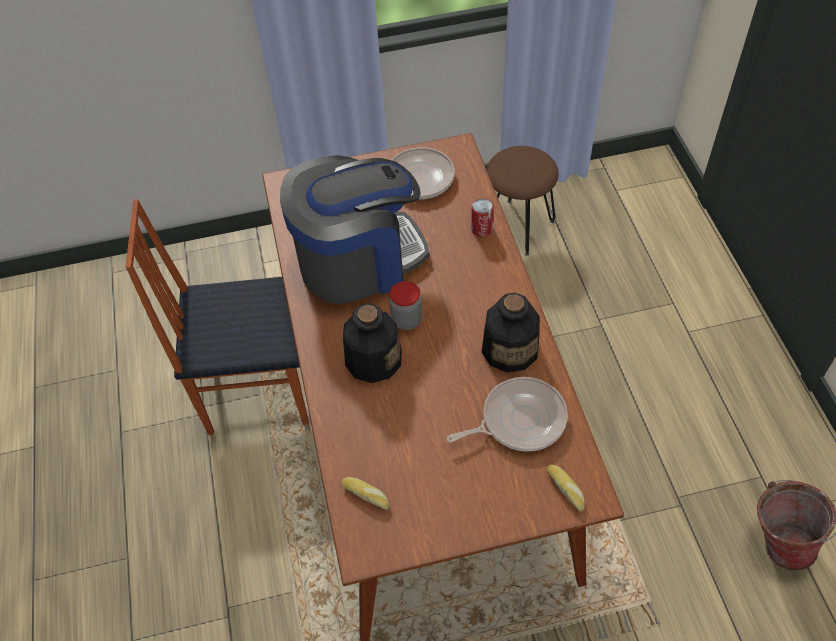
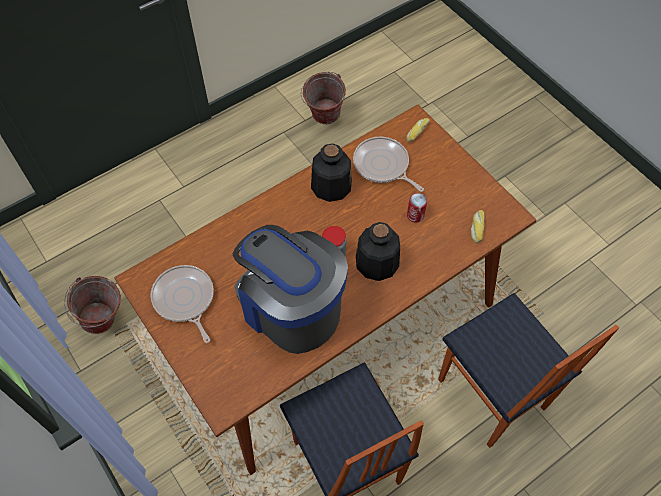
camera: 115 degrees left, 5 degrees up
(245, 575) = (490, 396): none -> chair
(481, 229) = (226, 234): can -> can (415, 215)
(518, 226) = (105, 322): brown stool -> bucket

